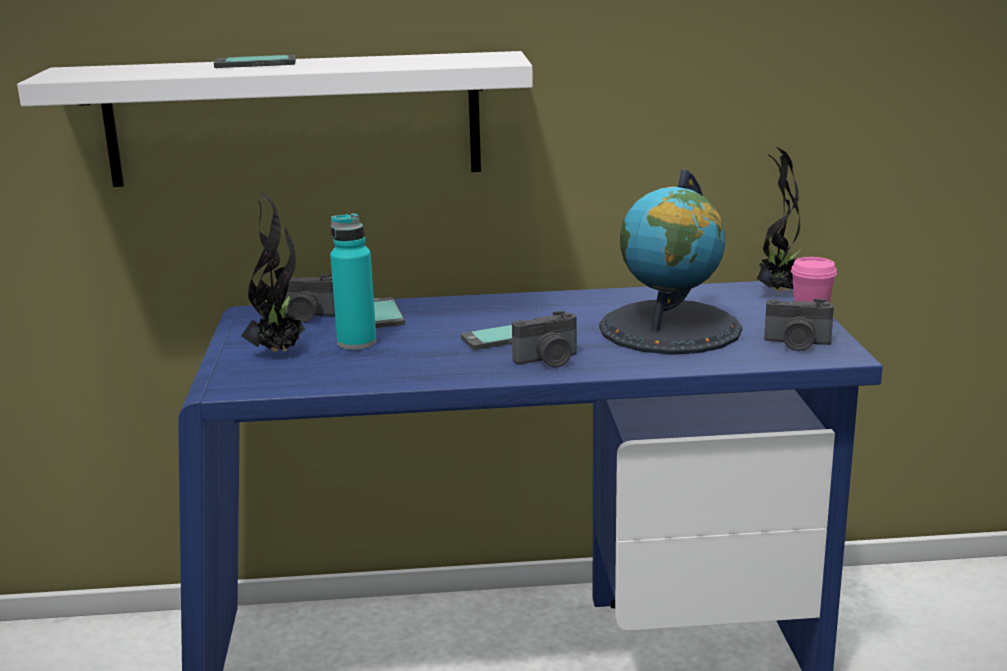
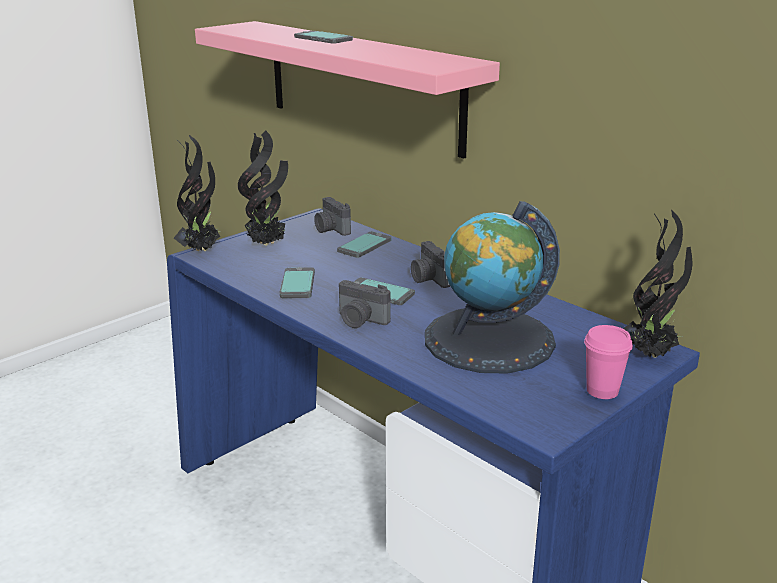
camera: 50 degrees right, 5 degrees up
(221, 383) = (202, 250): none -> potted plant
(294, 119) = (361, 85): white shelf -> pink shelf
(357, 343) = (308, 257): turquoise bottle -> none
(413, 364) = (297, 284): none -> phone
(797, 344) = (538, 401): camera -> camera (429, 279)

